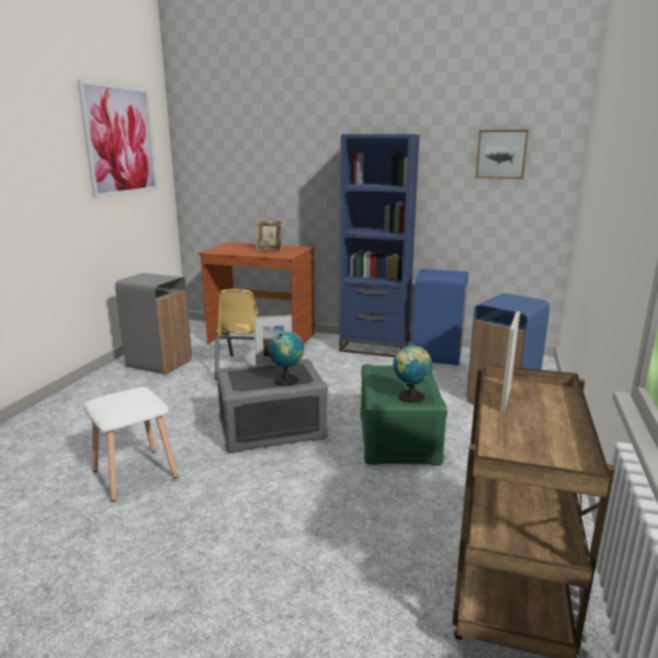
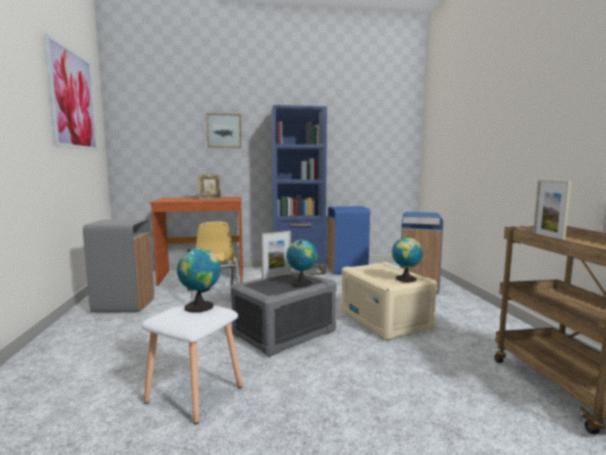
camera: 25 degrees left, 10 degrees down
(138, 396) = (201, 306): none -> globe
(399, 438) = (385, 320): green storage box -> beige storage box
(501, 154) = (373, 126): picture -> picture (224, 131)

